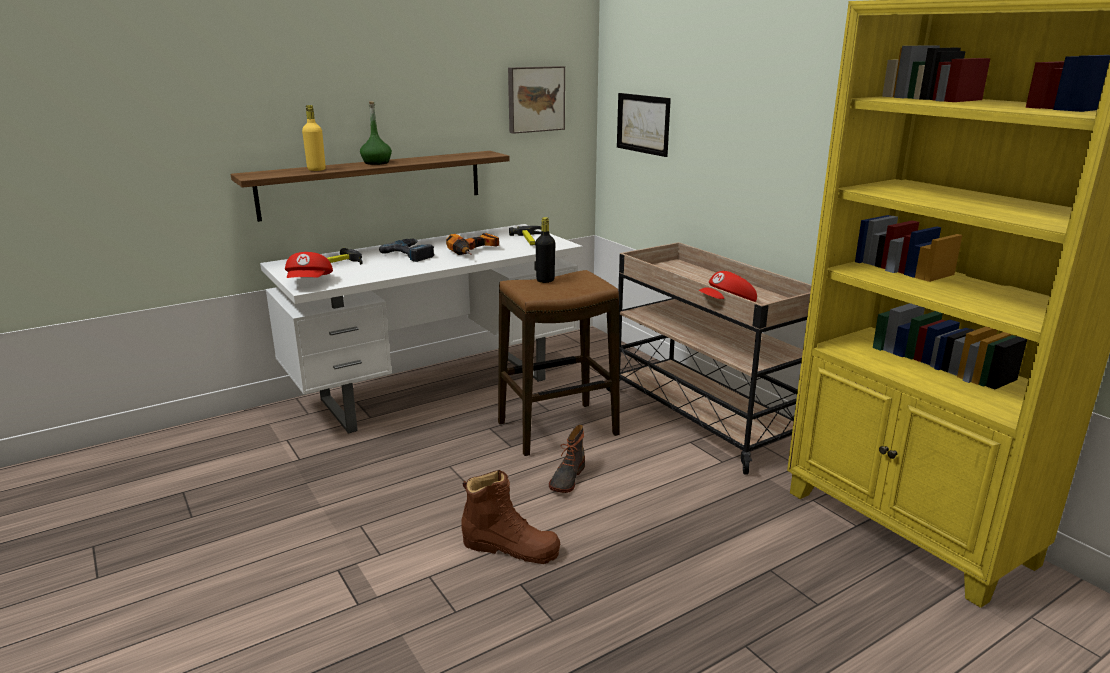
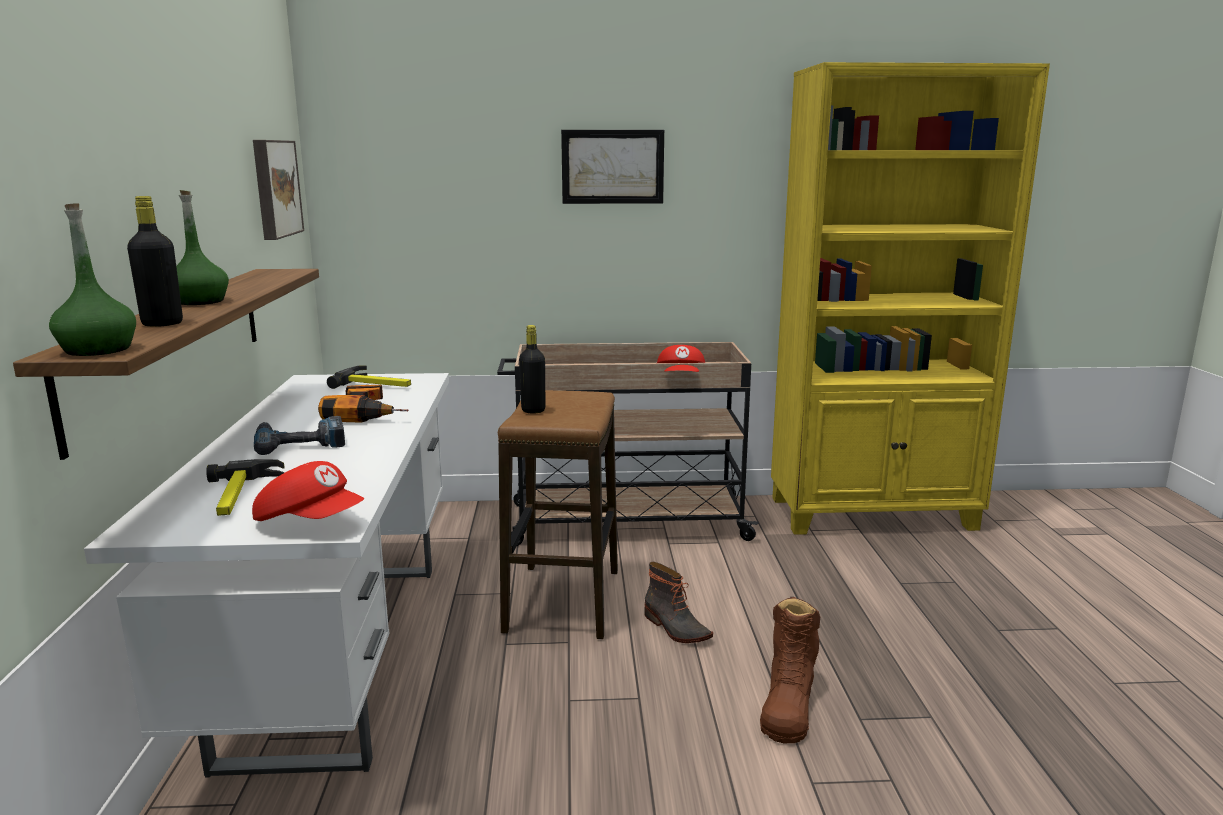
camera: 60 degrees left, 5 degrees down
(256, 175) = (97, 350): none -> green bottle
(316, 169) = (162, 324): yellow bottle -> black bottle
(511, 547) = (788, 705): brown boot -> brown boot turned 150 degrees clockwise
(643, 124) = (414, 213): picture -> picture (612, 167)

